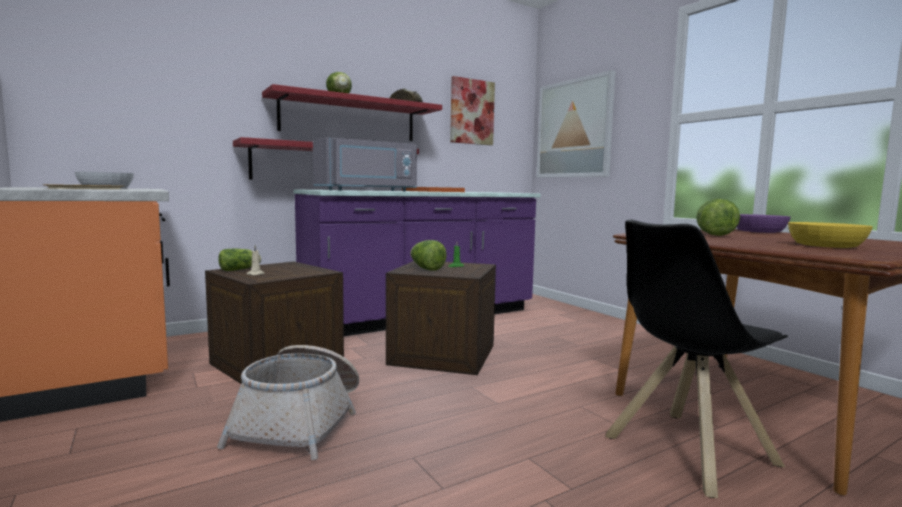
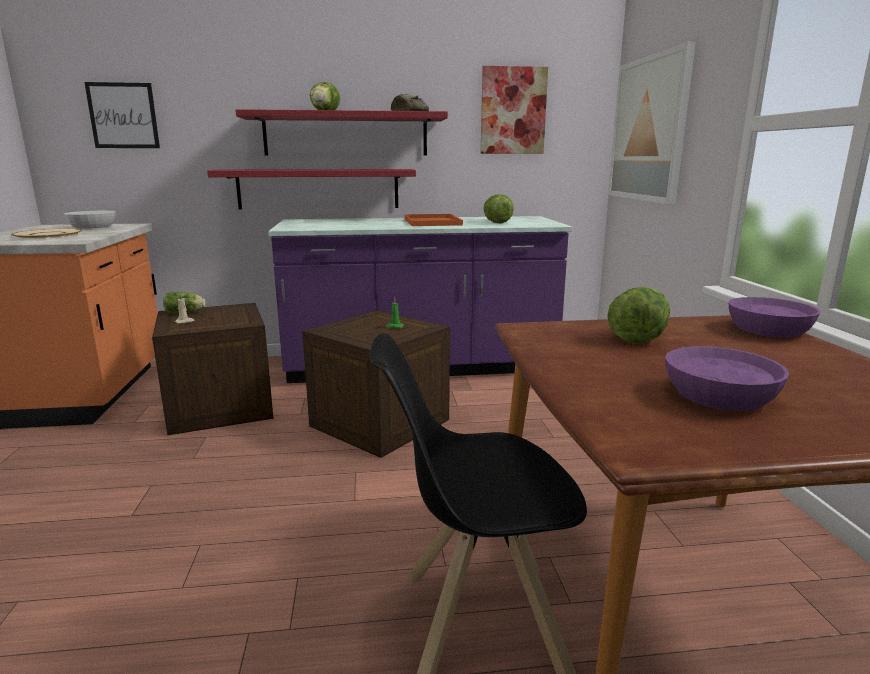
camera: 25 degrees right, 10 degrees up
(133, 81) = (123, 116): none -> picture
(301, 422) = (163, 479): basket -> none
(368, 190) = (335, 226): grey microwave -> none
(426, 269) = (354, 328): lettuce -> lettuce (495, 222)
(825, 245) = (718, 395): yellow bowl -> purple bowl

